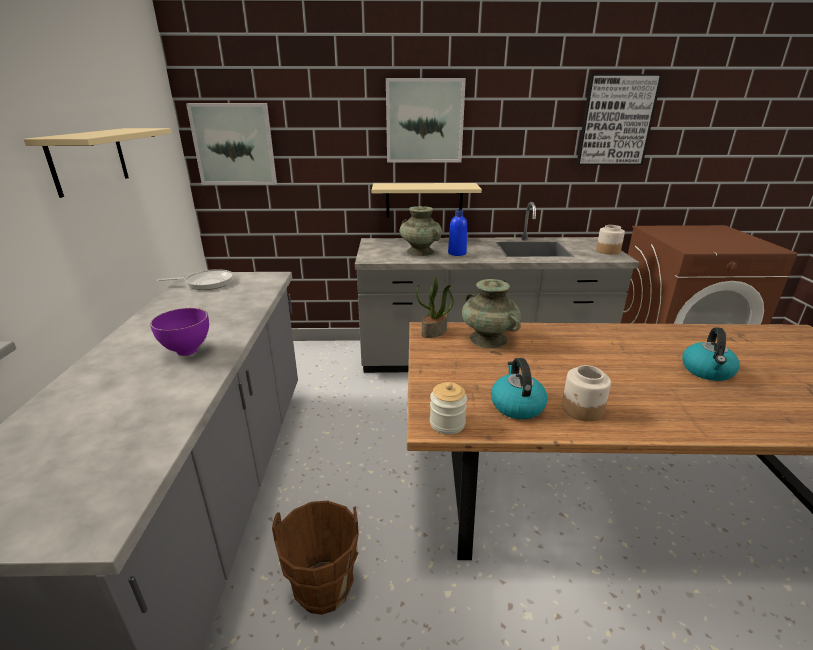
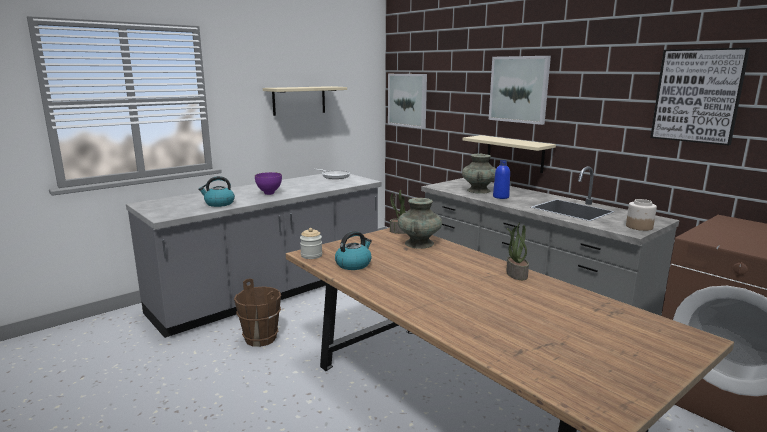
camera: 50 degrees right, 10 degrees down
(582, 409) = (377, 278): jar -> none
(626, 333) = (516, 274): none -> potted plant
(707, 371) = (505, 305): kettle -> kettle (219, 204)

